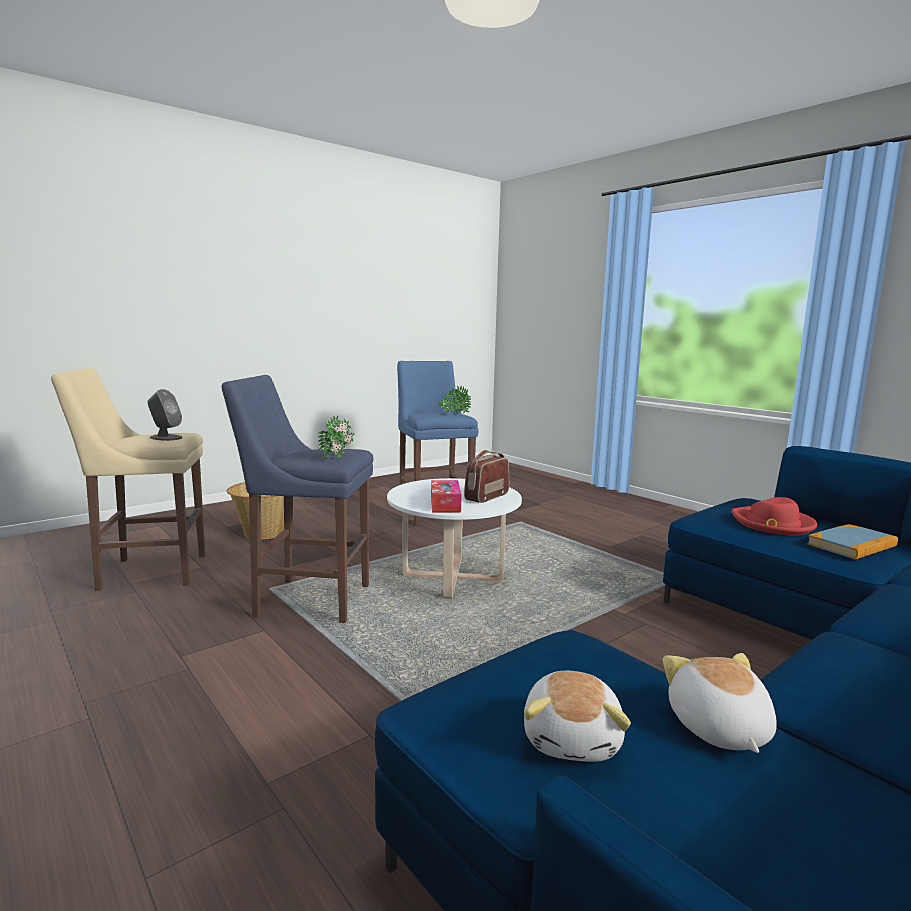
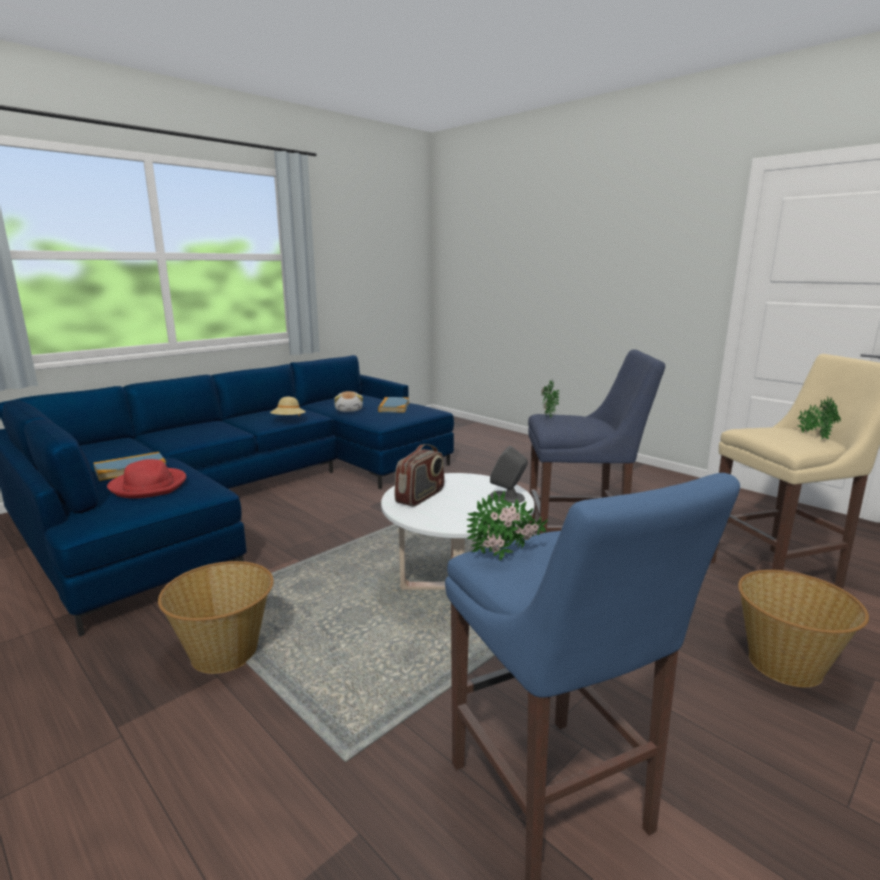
camera: 175 degrees right, 5 degrees up
(136, 436) = (814, 437): none -> potted plant
(165, 438) = (772, 434): grey speaker -> grey speaker (507, 497)
(445, 504) = (462, 484): tissue box -> none
(573, 739) = (394, 407): plush toy -> book
(616, 554) = (225, 652): none -> basket
(827, 667) = (288, 420): none -> beige hat

